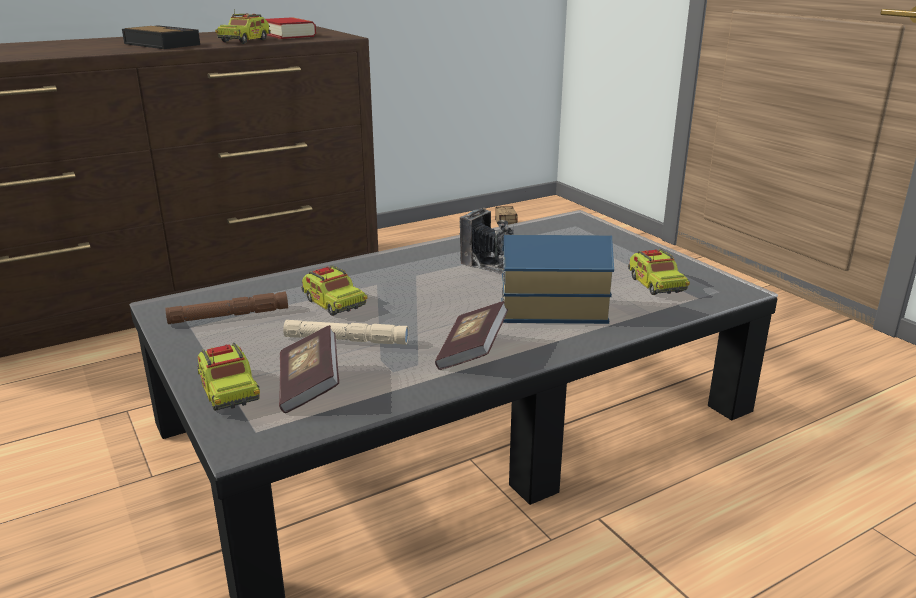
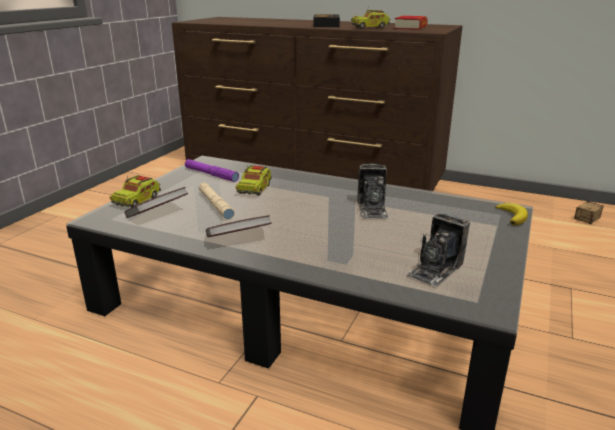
camera: 55 degrees right, 0 degrees up
(229, 315) = (211, 174): brown flashlight -> purple flashlight
(551, 309) = (331, 244): toy house -> none
(591, 223) = (512, 216): none -> banana
(655, 284) = (435, 269): toy truck -> camera

